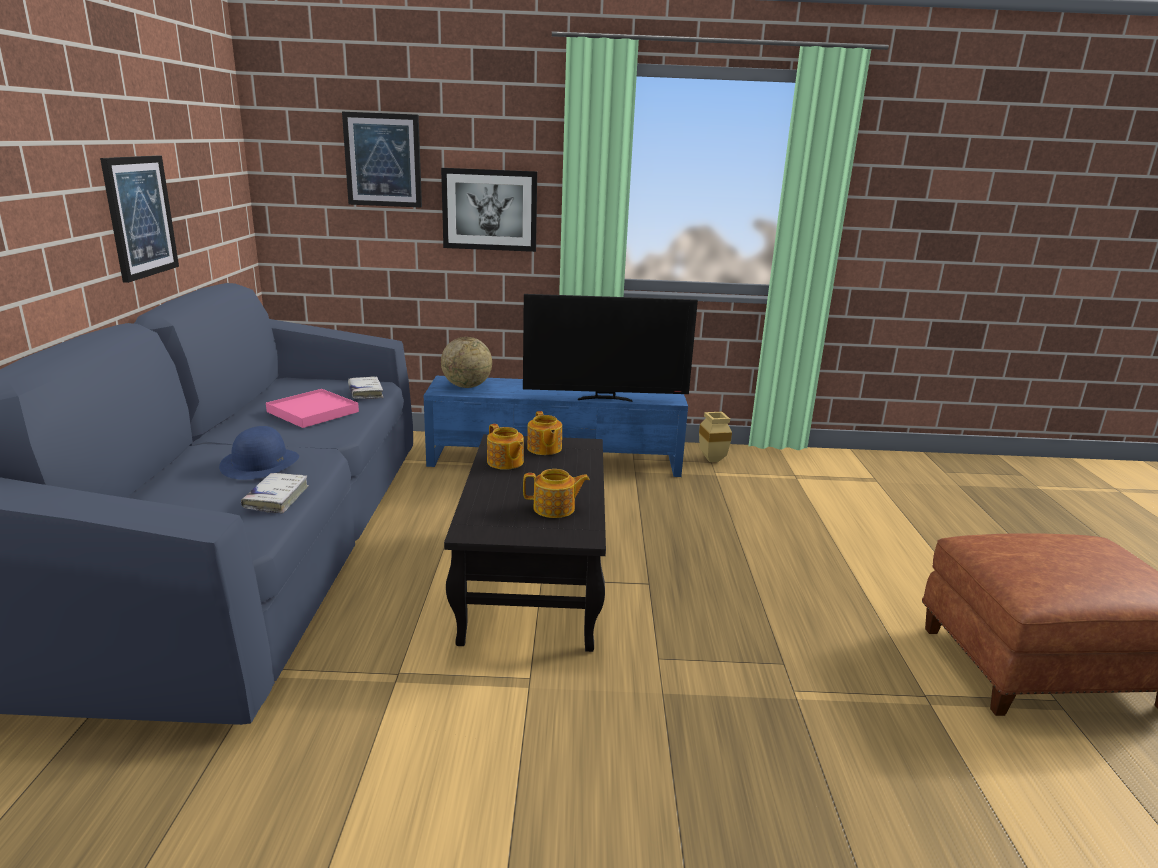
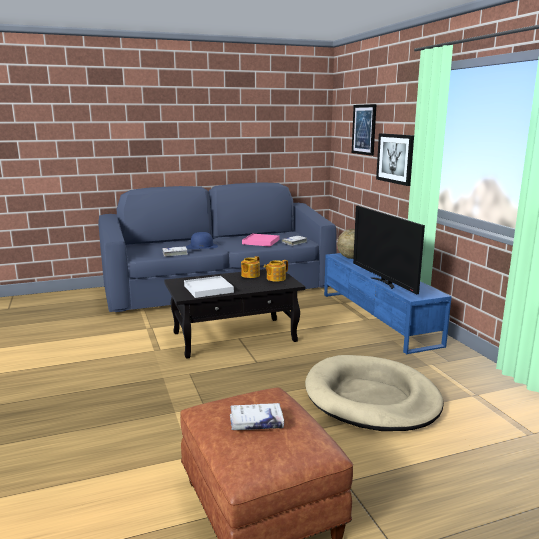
camera: 70 degrees right, 5 degrees down
(140, 216) = (235, 150): picture -> none
(555, 508) = (208, 289): teapot -> white tray
(713, 460) = (453, 361): beige vase -> none
(789, 530) = (371, 398): none -> beige dog bed
(1076, 562) = (256, 422): none -> white book

